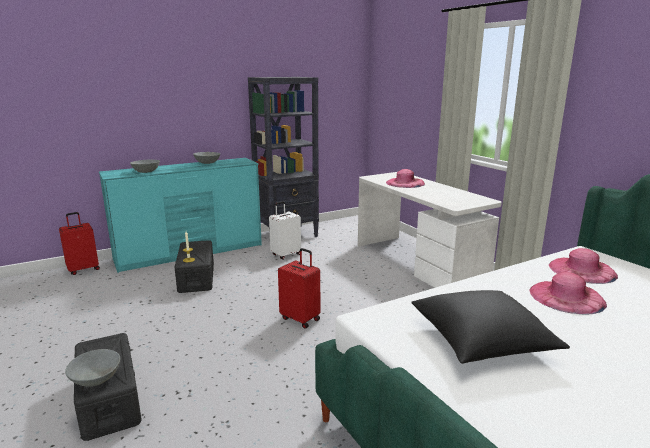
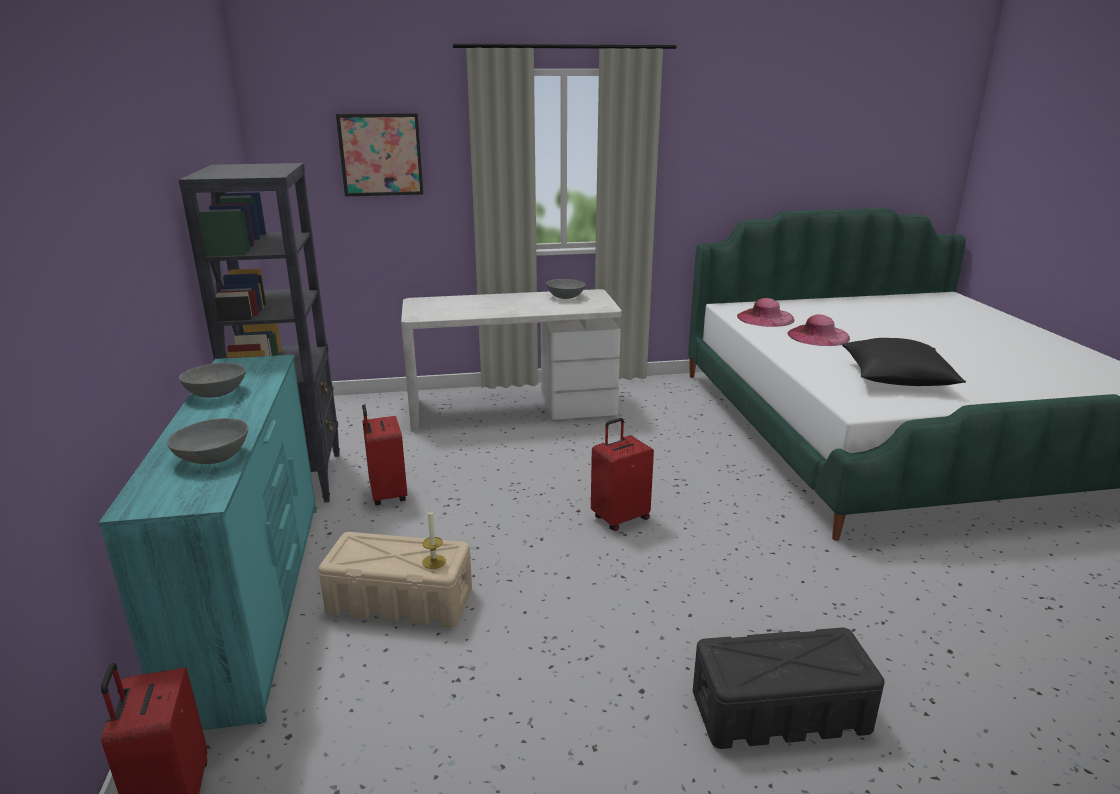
camera: 70 degrees left, 5 degrees up
(95, 379) = (831, 663): grey bowl -> grey bowl (565, 297)
(196, 278) = (401, 601): black storage box -> beige storage box
(285, 254) = (387, 495): white suitcase -> red suitcase
(405, 183) = (475, 306): pink hat -> none
(412, 83) = (381, 155): none -> picture

